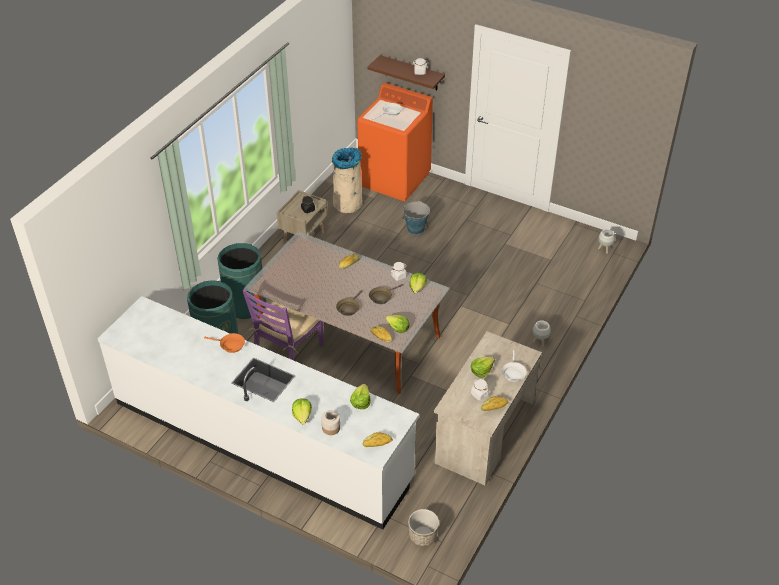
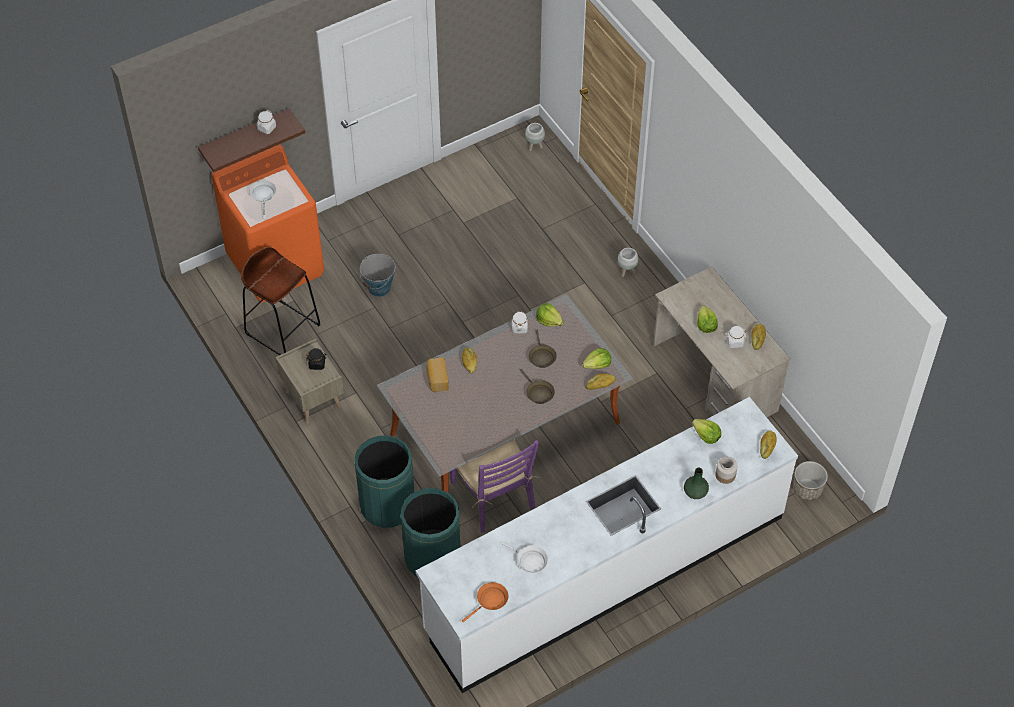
camera: 60 degrees left, 10 degrees up
(230, 345) = (554, 514): orange frying pan -> orange frying pan (490, 601)
(302, 416) = (695, 492): lettuce -> green vase
(322, 255) = (437, 379): none -> bread
(348, 203) = (282, 329): beige trash can -> brown stool
(513, 373) = (724, 302): white frying pan -> white frying pan (529, 560)

